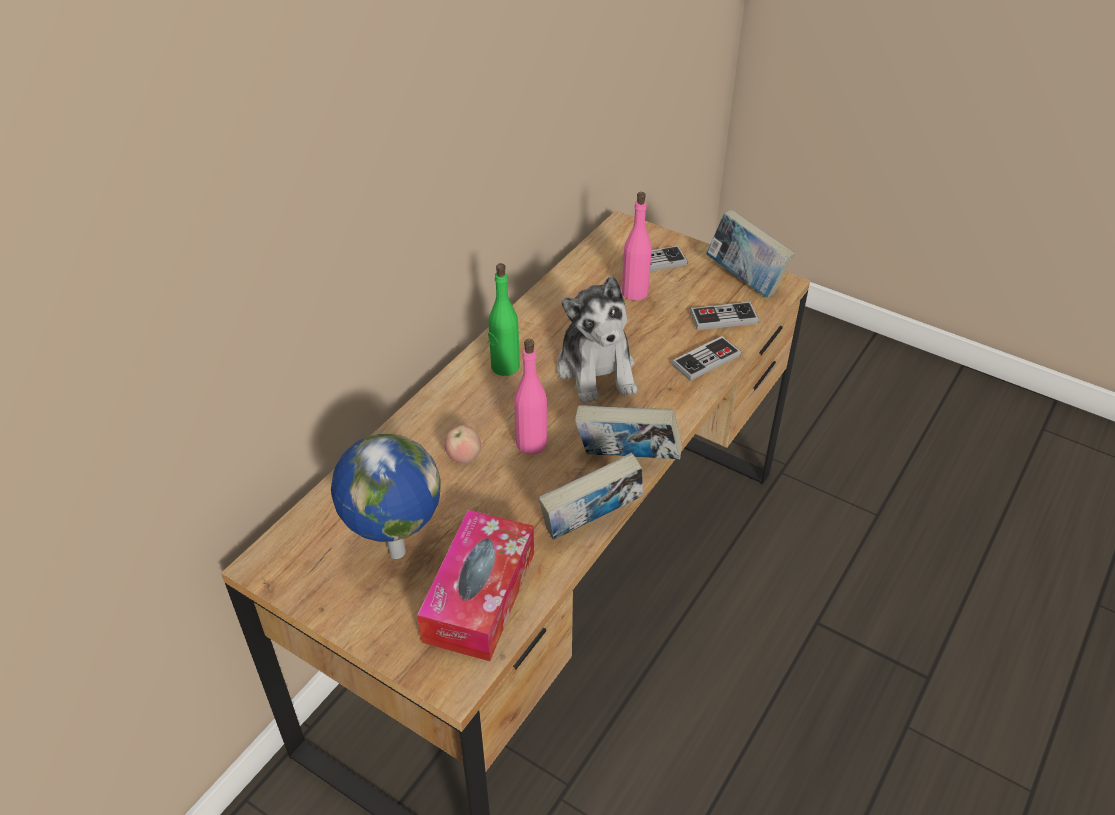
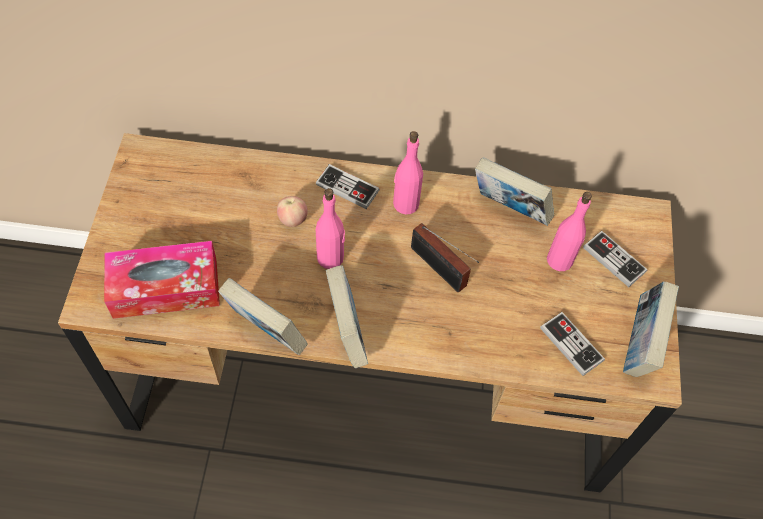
camera: 60 degrees right, 15 degrees up
(395, 552) = (182, 219): globe -> none
(504, 366) = (405, 204): green bottle -> pink bottle
(560, 302) = (509, 210): none -> book
(597, 370) = (440, 270): plush toy -> radio
(706, 360) = (503, 349): game controller -> game controller (347, 188)

